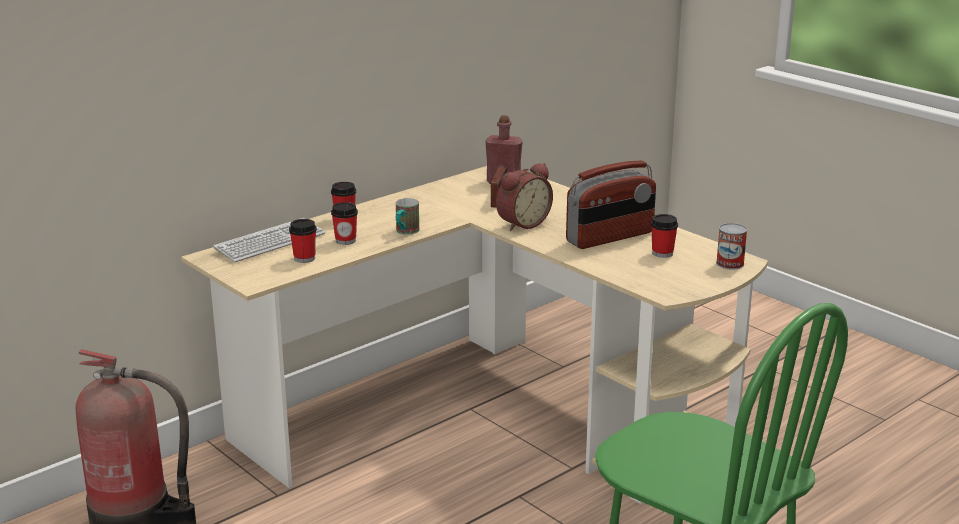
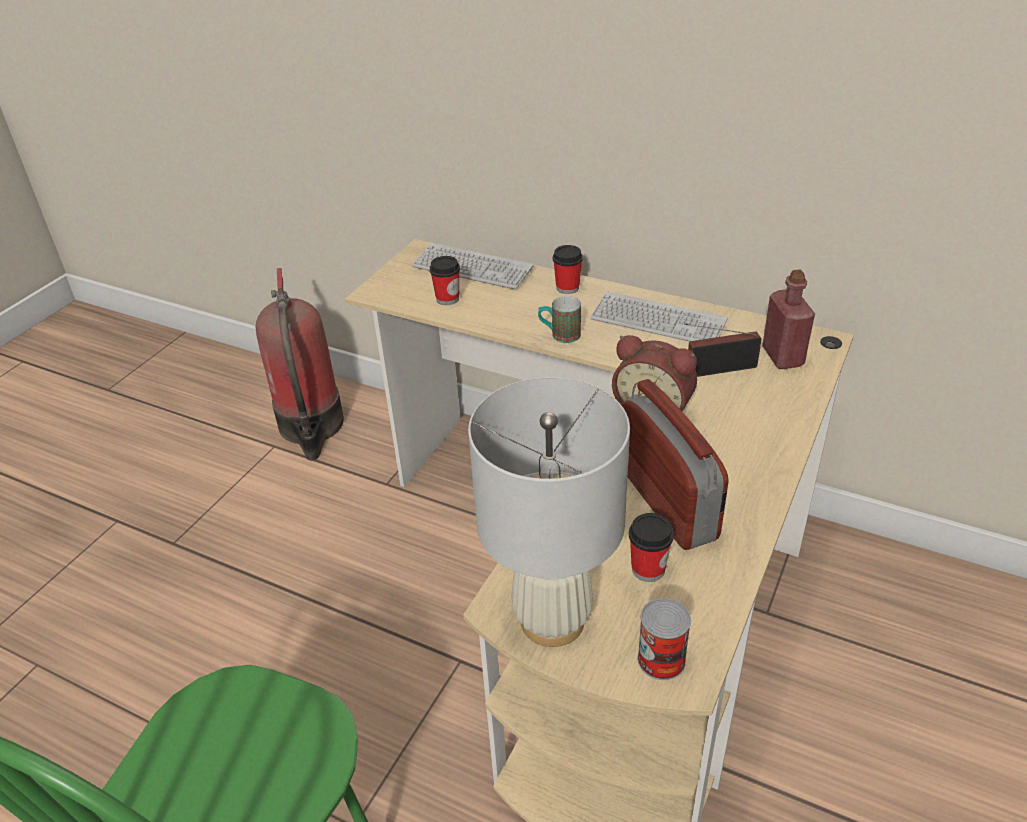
camera: 70 degrees right, 15 degrees up
(345, 240) = (508, 307): cup -> none
(424, 202) = (658, 321): none -> keyboard
(610, 237) = (667, 501): radio -> radio turned 150 degrees counterclockwise
(686, 283) = (553, 620): none -> white table lamp

